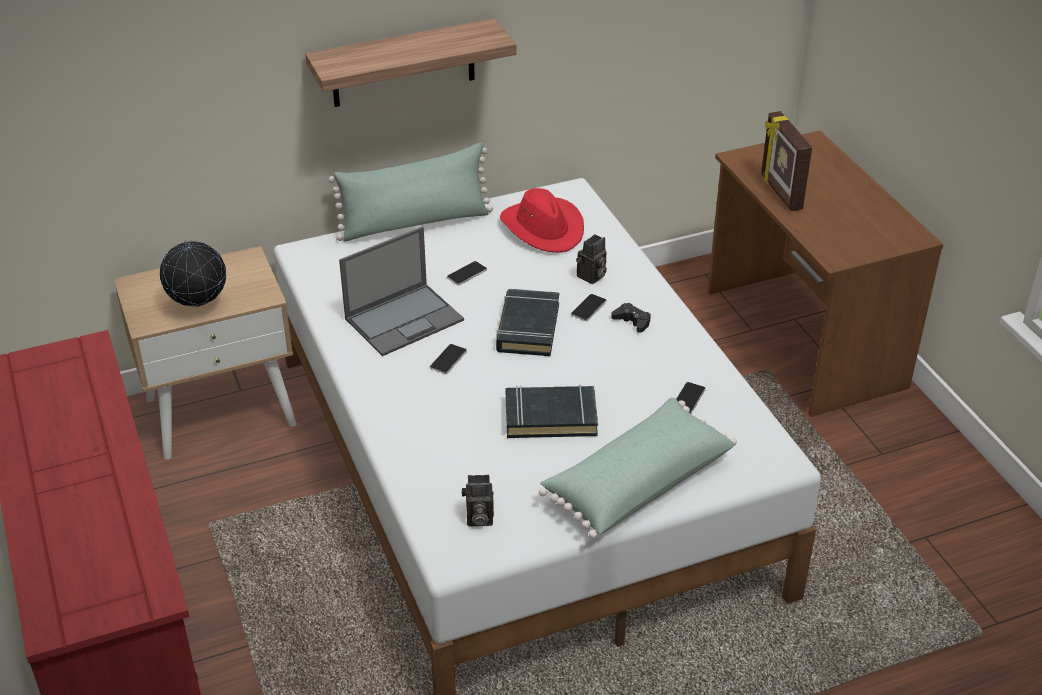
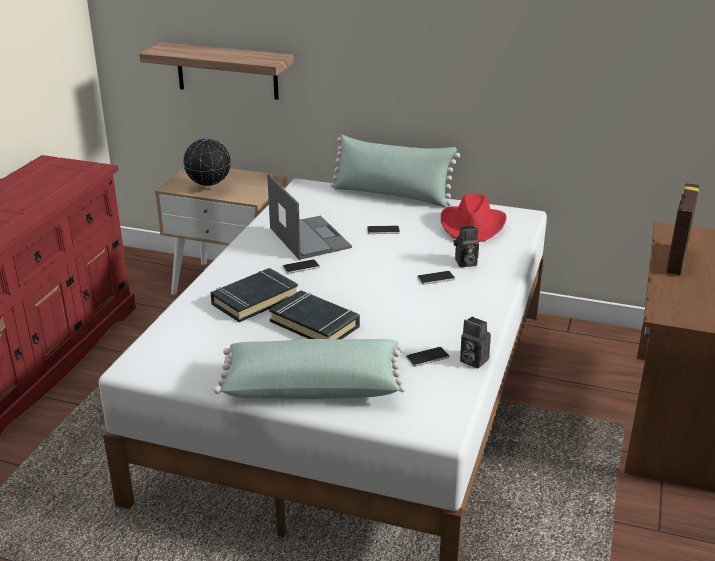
camera: 40 degrees right, 10 degrees down
(403, 64) = (406, 64): shelf -> shelf (227, 71)
(405, 319) = (309, 237): laptop -> laptop turned 120 degrees counterclockwise
(478, 518) = (183, 354): camera -> camera (472, 360)
(527, 328) = (377, 272): black book -> black book (254, 300)
(632, 321) = (456, 298): black game controller -> none

